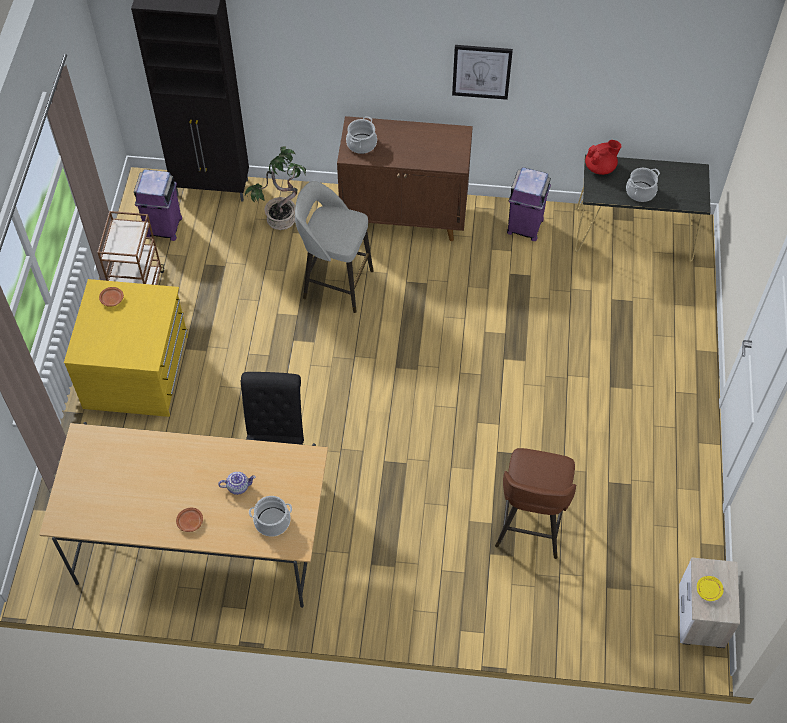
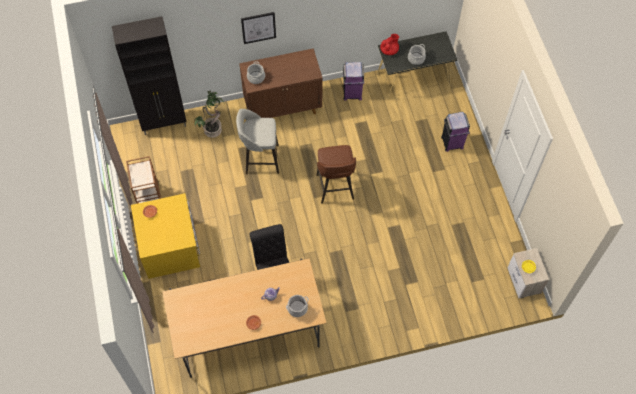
camera: 20 degrees left, 5 degrees up
(163, 227) = (146, 156): purple trash can -> purple trash can (452, 143)
(481, 71) = (315, 19): picture -> picture (258, 27)
(529, 527) = (420, 263): brown stool -> brown stool (335, 188)

